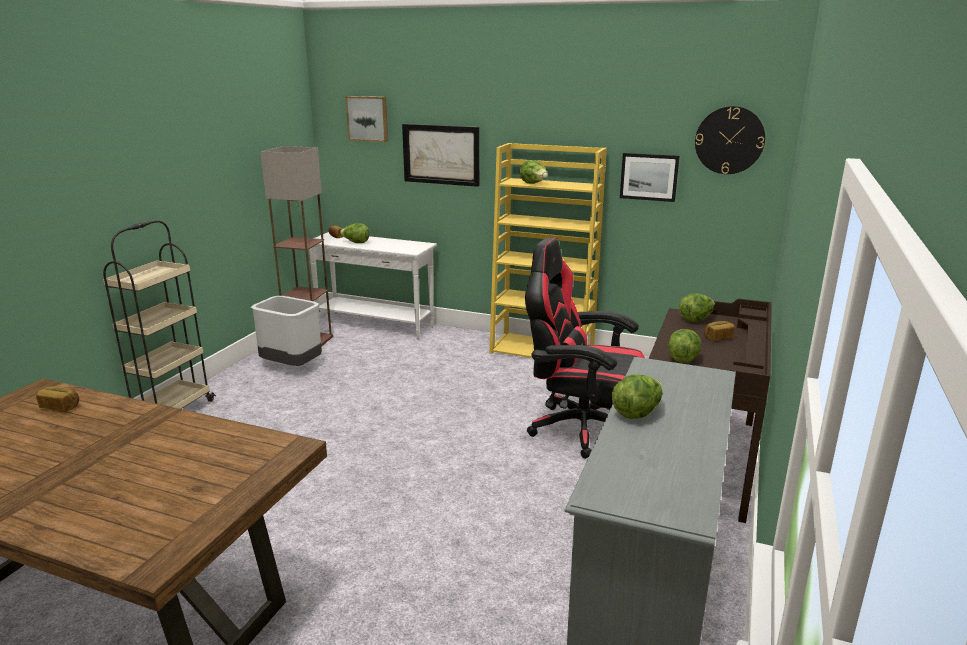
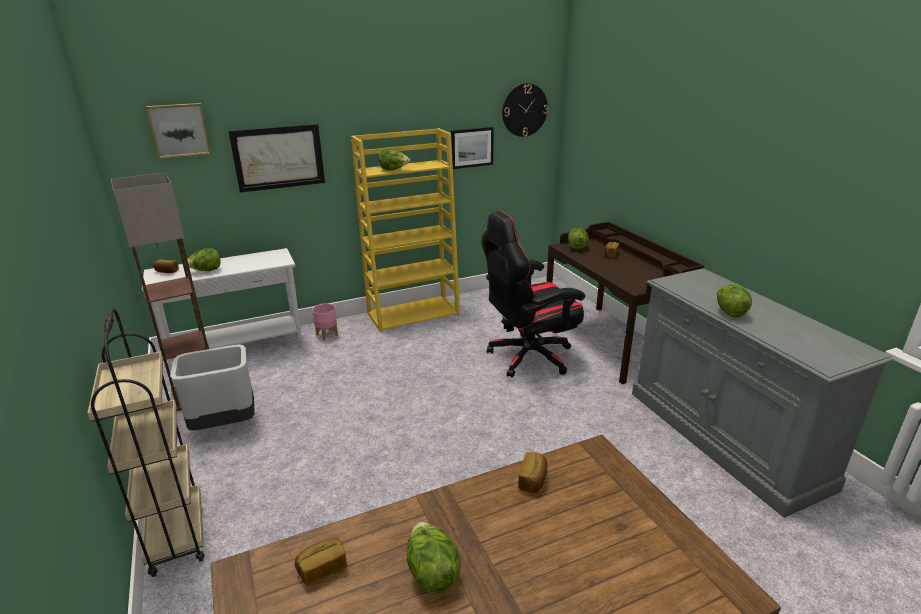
camera: 45 degrees left, 5 degrees up
(222, 436) = (533, 480): none -> bread
(448, 339) = (327, 335): none -> pink planter
(683, 358) = (624, 274): lettuce -> lettuce (432, 572)

